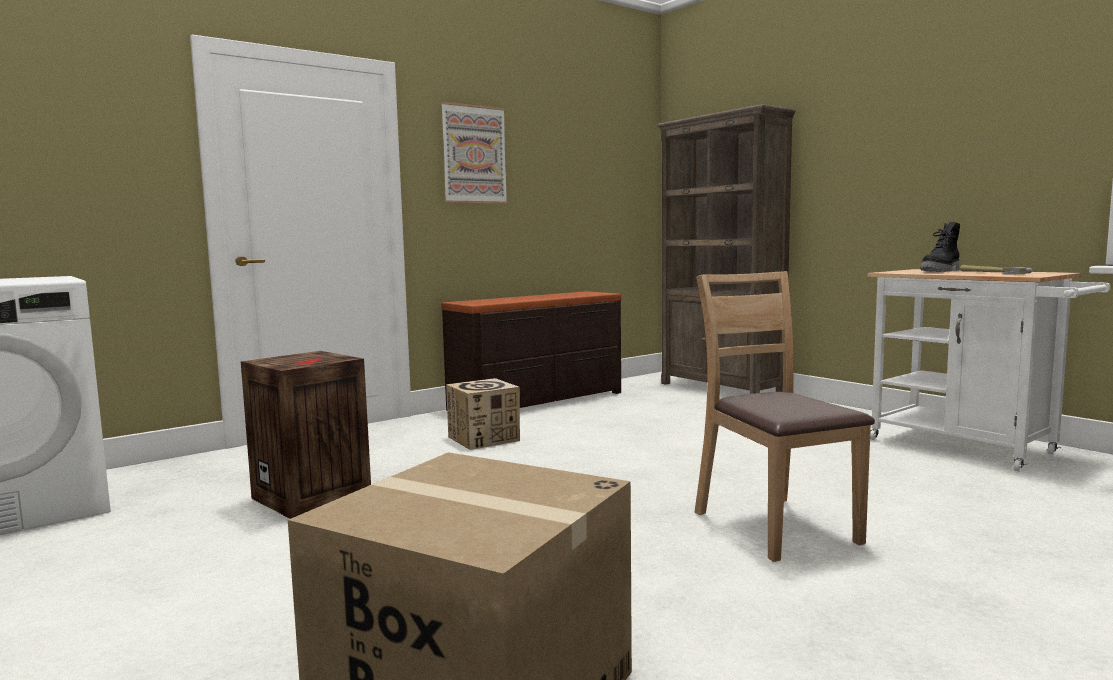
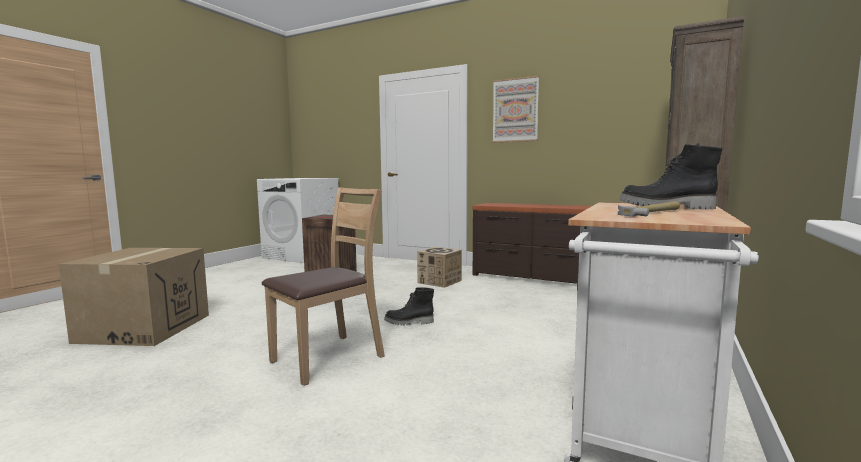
camera: 65 degrees right, 0 degrees up
(664, 475) = (409, 322): none -> black boot

